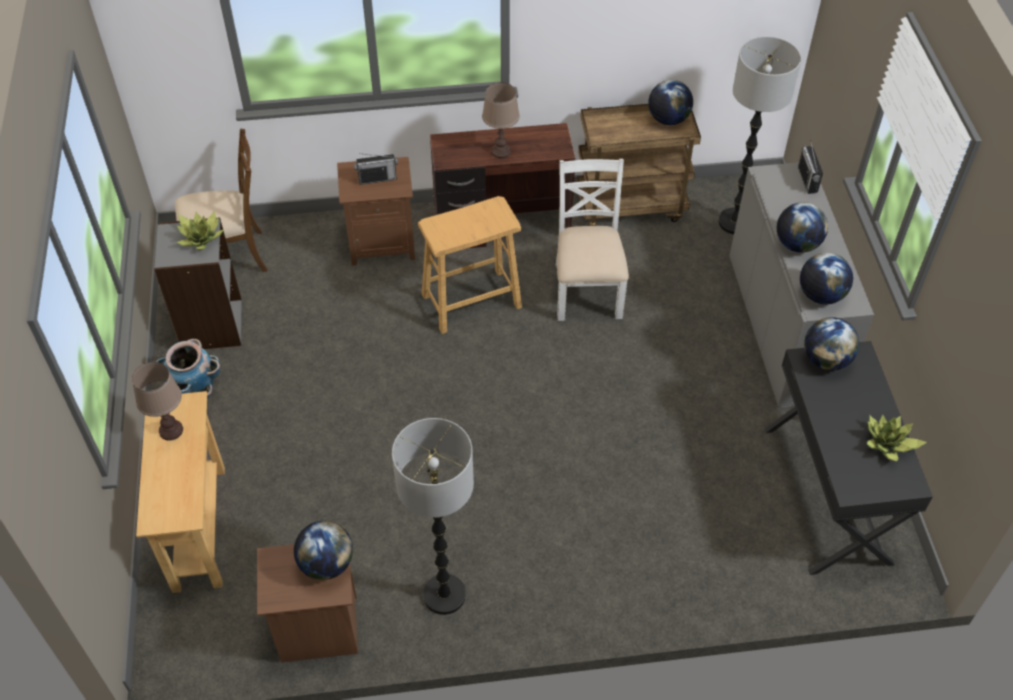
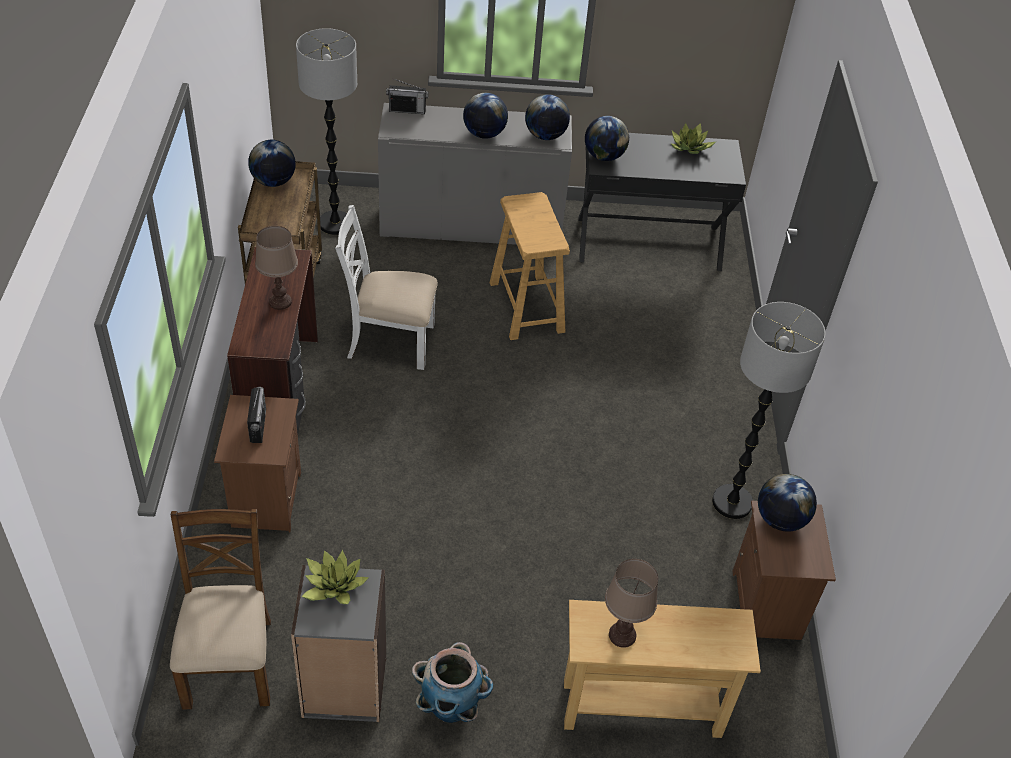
camera: 85 degrees left, 5 degrees down
(470, 301) = (378, 432): beige stool -> beige stool (526, 307)

